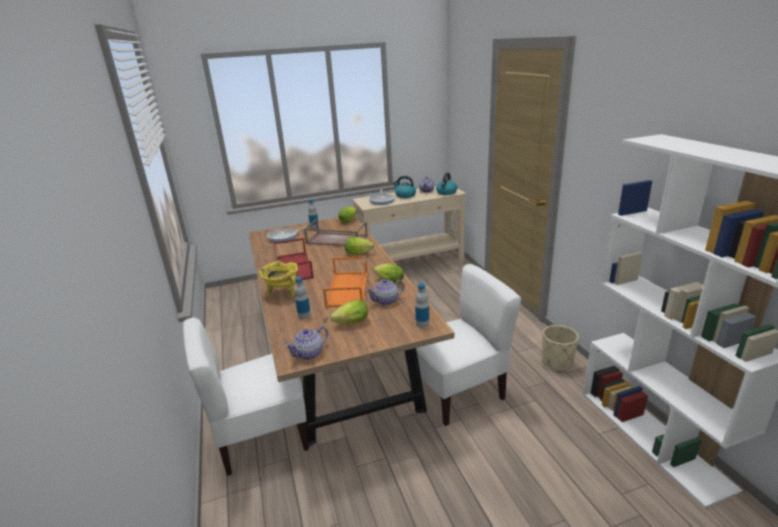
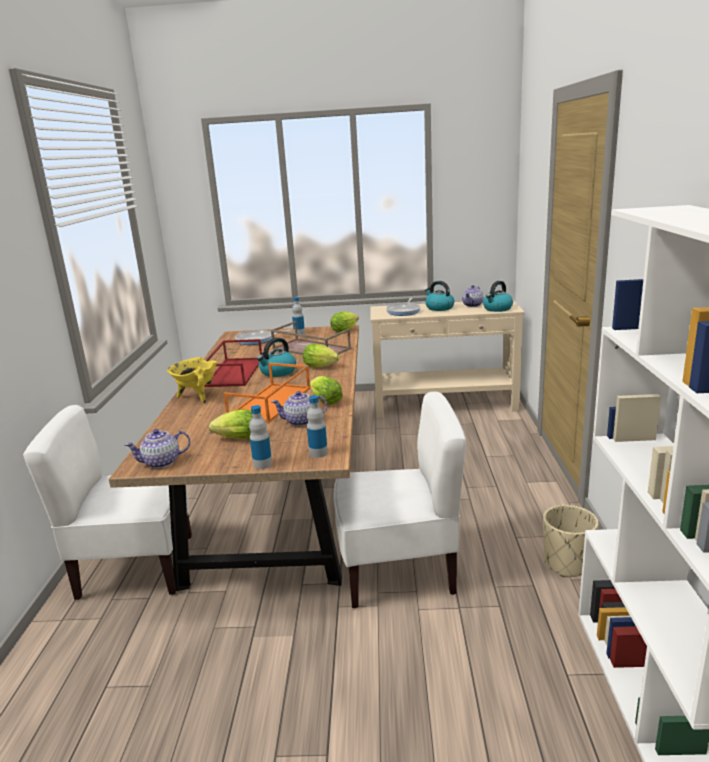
camera: 20 degrees right, 5 degrees down
(304, 315) = (196, 423): bottle -> bottle (262, 464)
(329, 262) = (277, 372): none -> kettle

